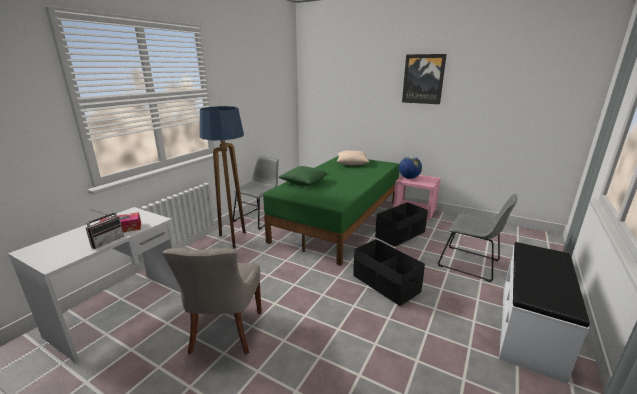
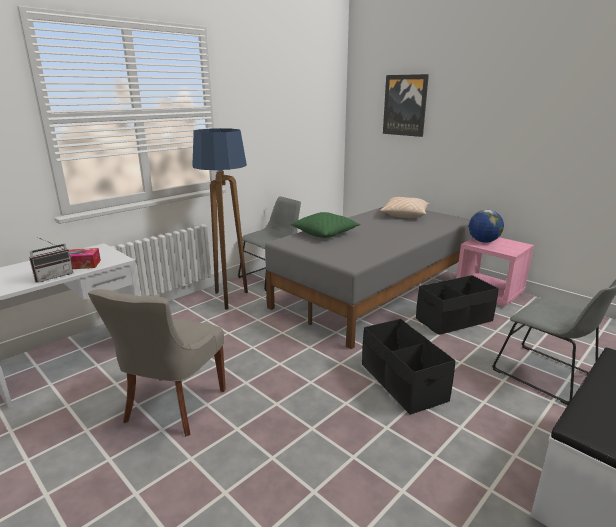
camera: 15 degrees right, 0 degrees up
(340, 220) = (376, 291): green bed -> grey bed
(423, 79) = (516, 97): picture -> picture (405, 105)

